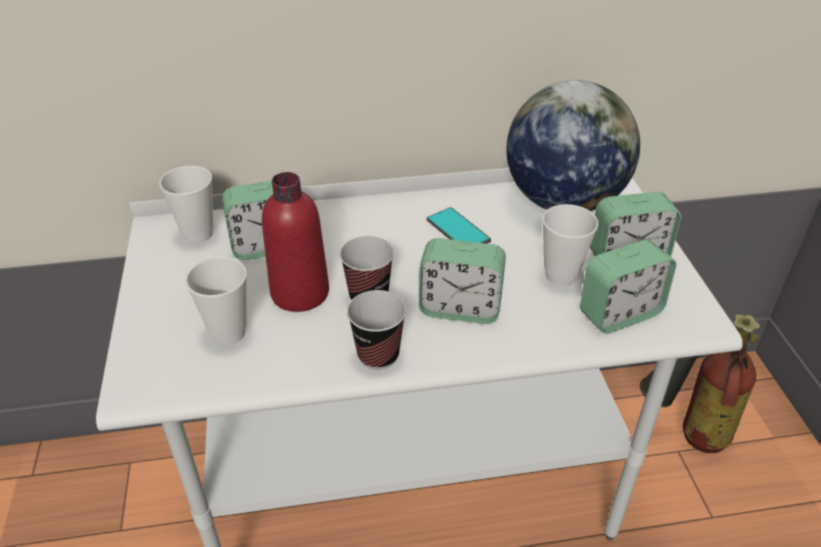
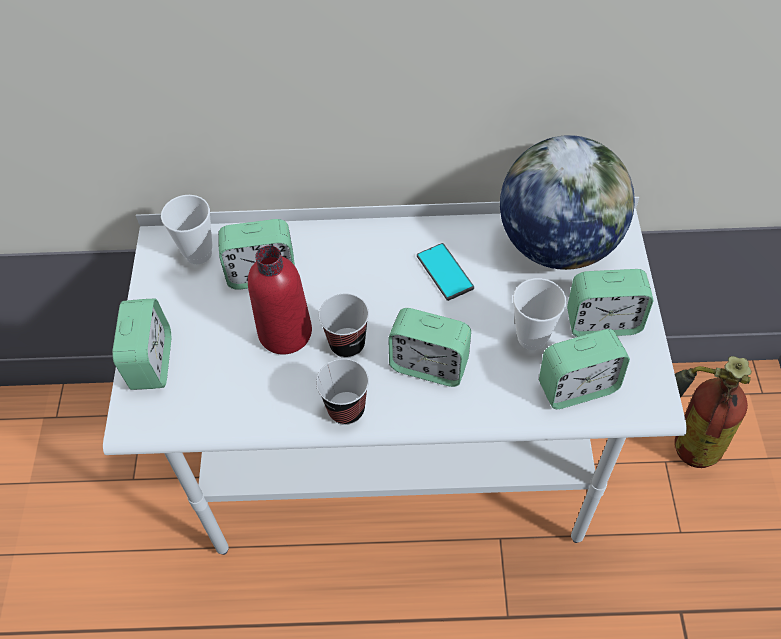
camera: 10 degrees right, 15 degrees up
(152, 331) = (151, 362): none -> alarm clock
(228, 333) = (217, 371): cup -> none

